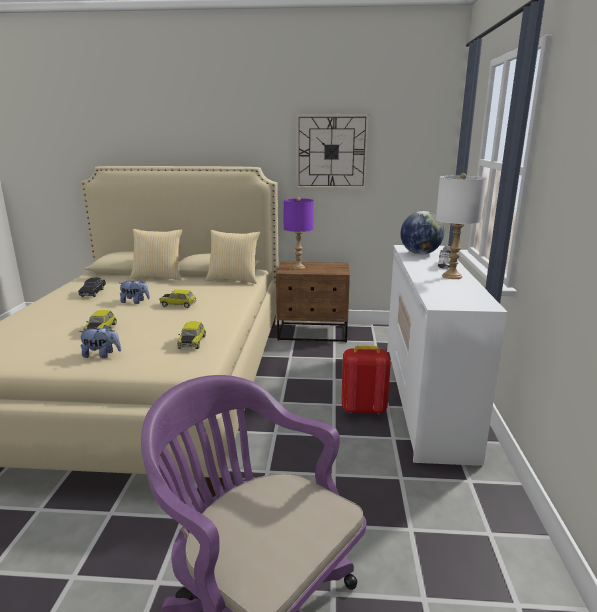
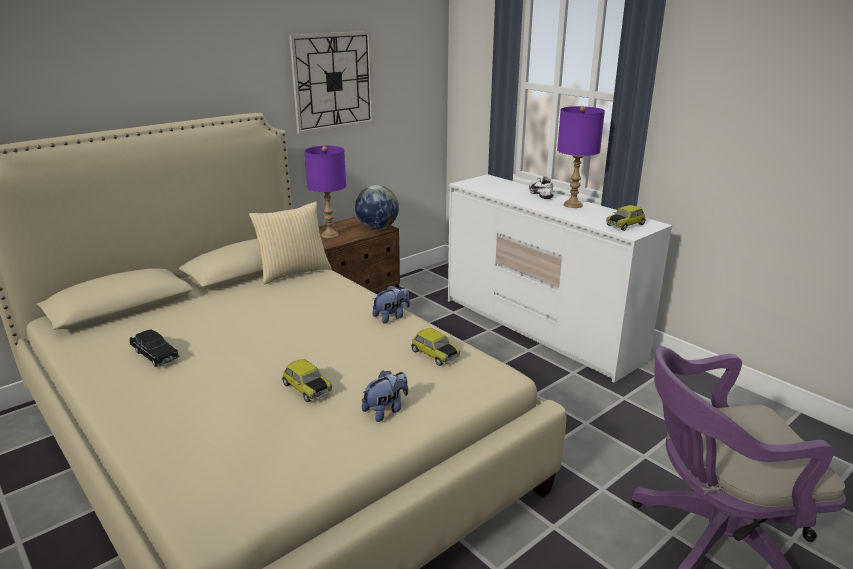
camera: 45 degrees left, 5 degrees up
(135, 302) = (251, 342): plush toy -> plush toy (391, 317)
(158, 277) = (187, 301): pillow -> none
(179, 304) = (312, 324): toy car -> toy car (625, 225)
(363, 409) = (516, 361): red backpack -> none
(420, 253) = (495, 188): globe -> globe (377, 228)
(452, 276) = (573, 205): white table lamp -> purple table lamp

